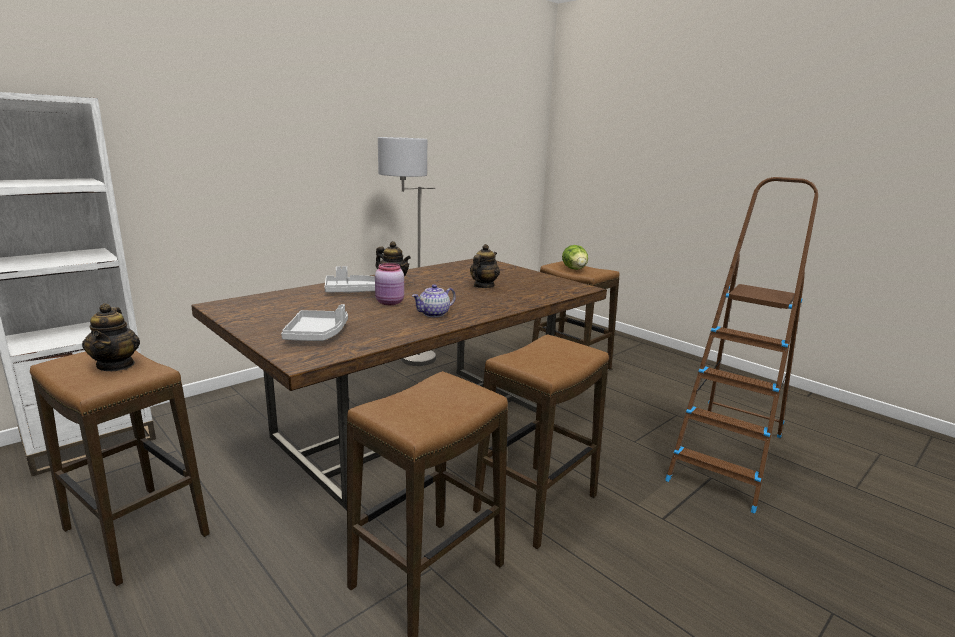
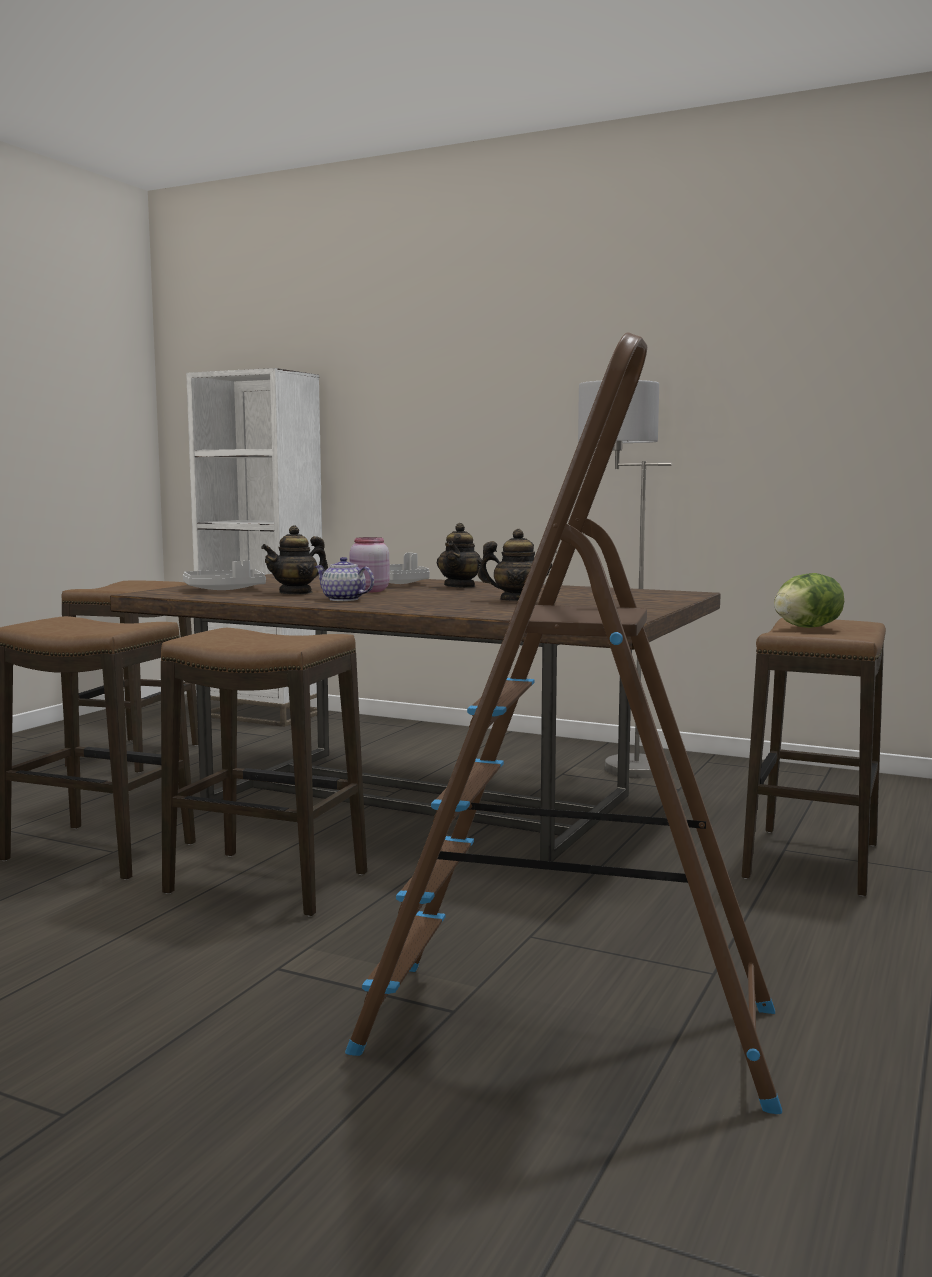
camera: 70 degrees right, 10 degrees down
(116, 365) = (135, 587): teapot -> teapot (296, 592)

